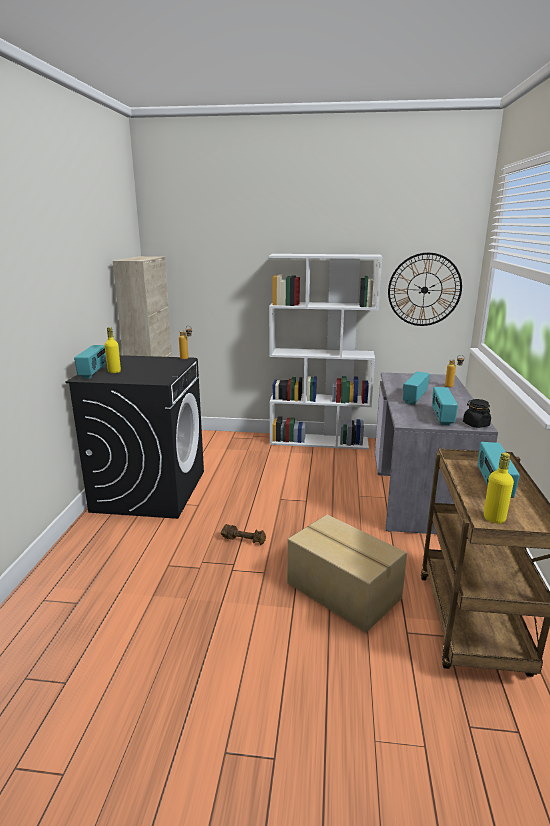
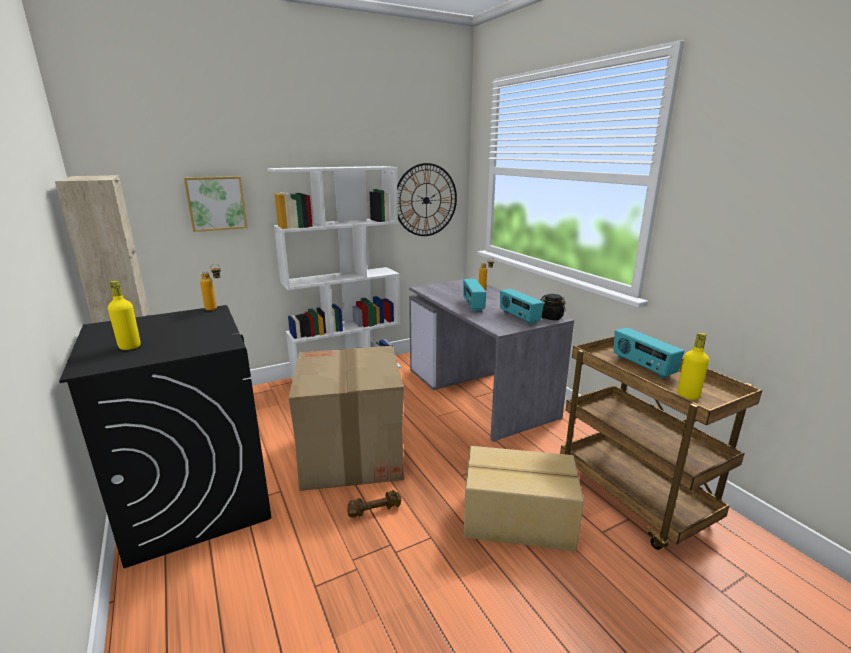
camera: 35 degrees left, 0 degrees up
(93, 372) = (93, 355): radio -> none
(231, 280) = (216, 203): none -> picture
(264, 500) = (352, 454): none -> cardboard box

